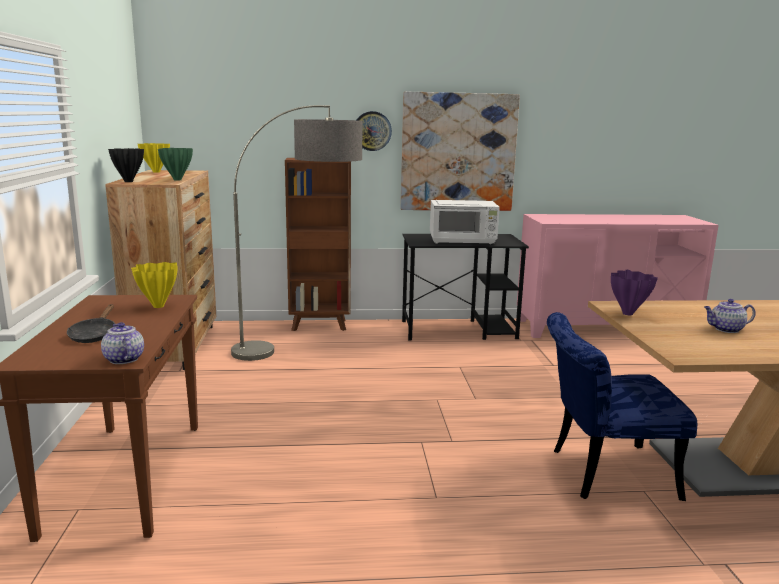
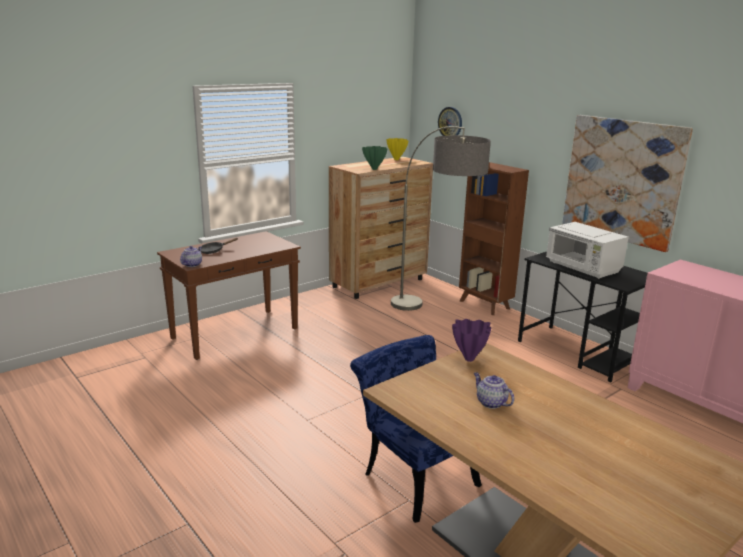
camera: 55 degrees right, 5 degrees up
(129, 181) = (345, 166): black vase -> none
(157, 306) = (268, 246): yellow vase -> none
(372, 131) = (550, 148): wall clock -> wall clock (450, 122)

